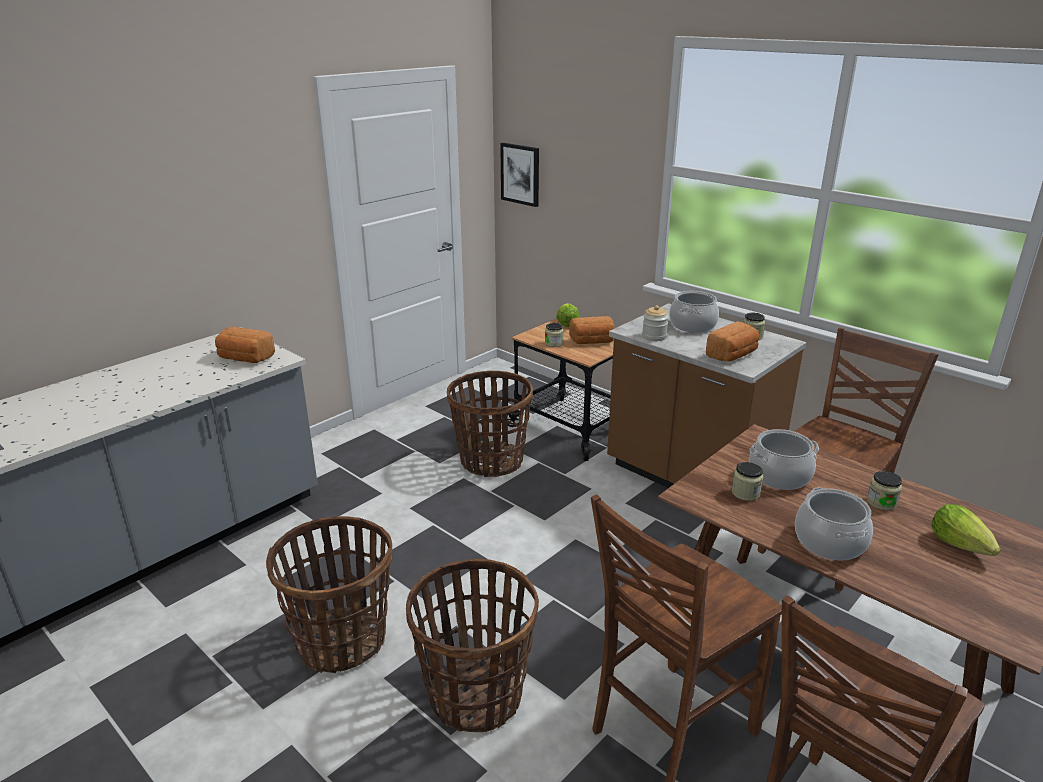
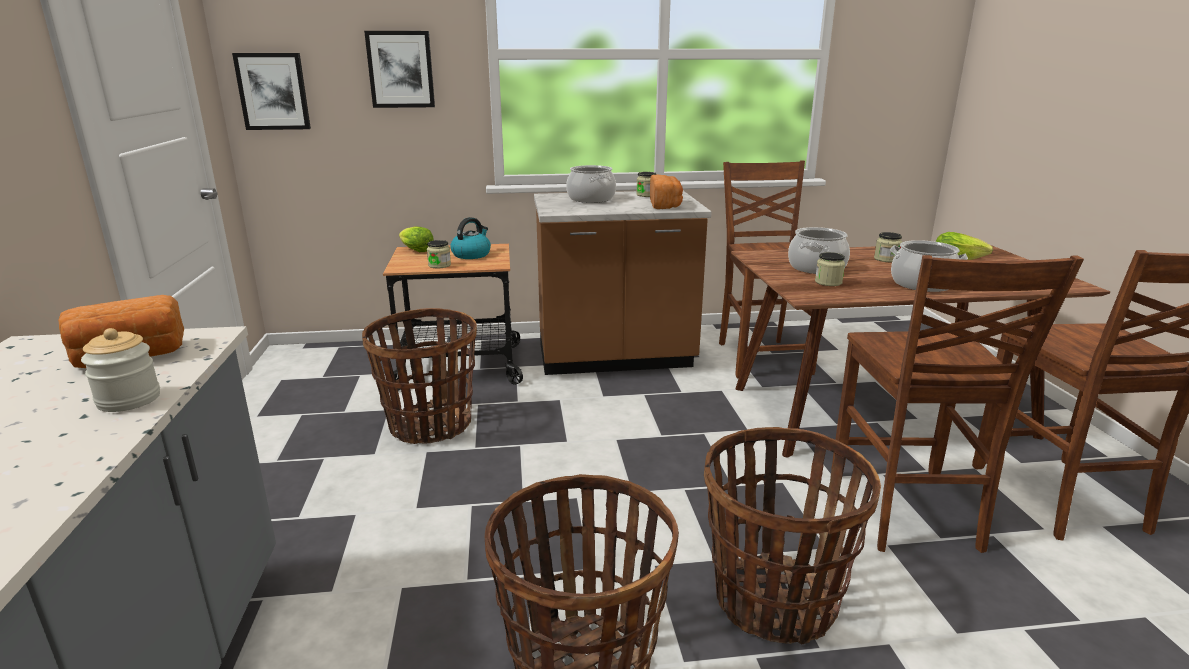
camera: 50 degrees left, 5 degrees down
(592, 341) = (471, 254): bread -> kettle
(600, 171) = (401, 69): none -> picture
(654, 336) = (584, 210): jar -> jar (129, 400)

